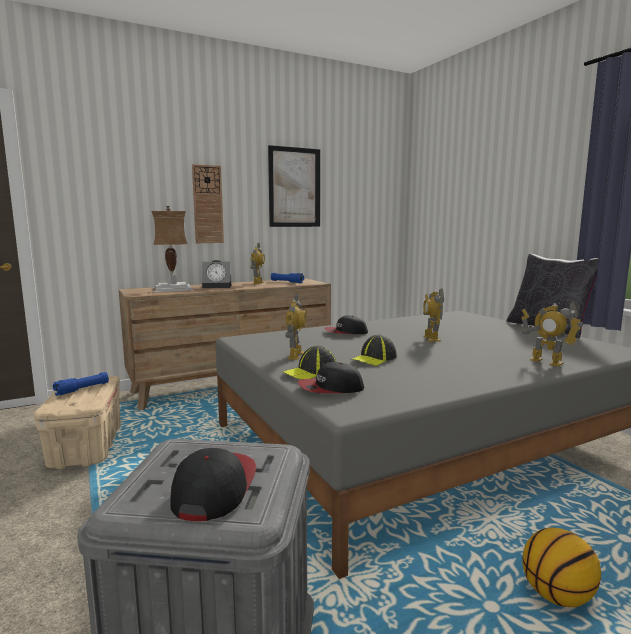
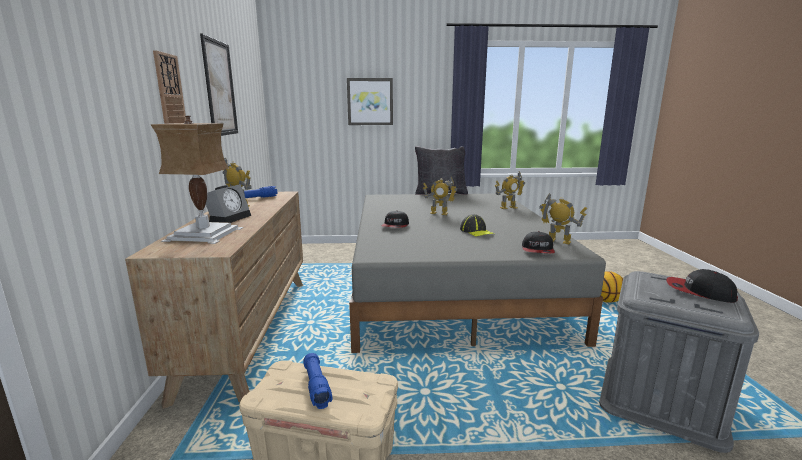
camera: 65 degrees left, 5 degrees up
(295, 355) = (451, 247): toy robot -> toy robot (558, 241)
(310, 372) = (498, 249): cap -> none
(491, 192) = (370, 101): none -> picture

